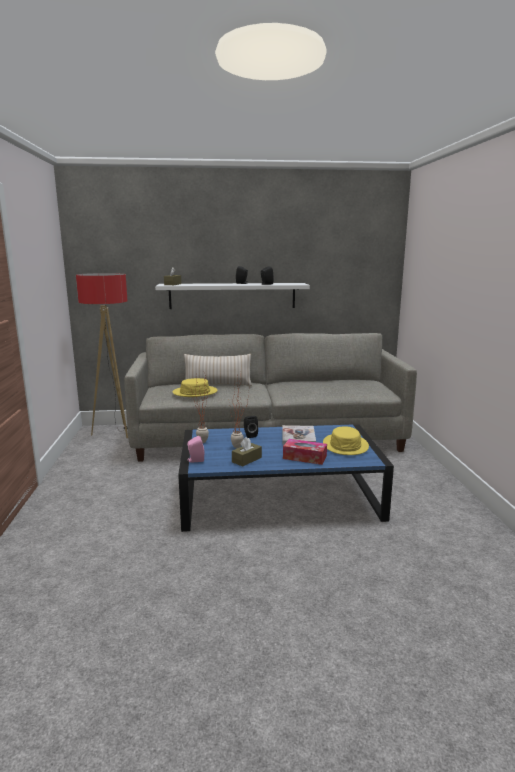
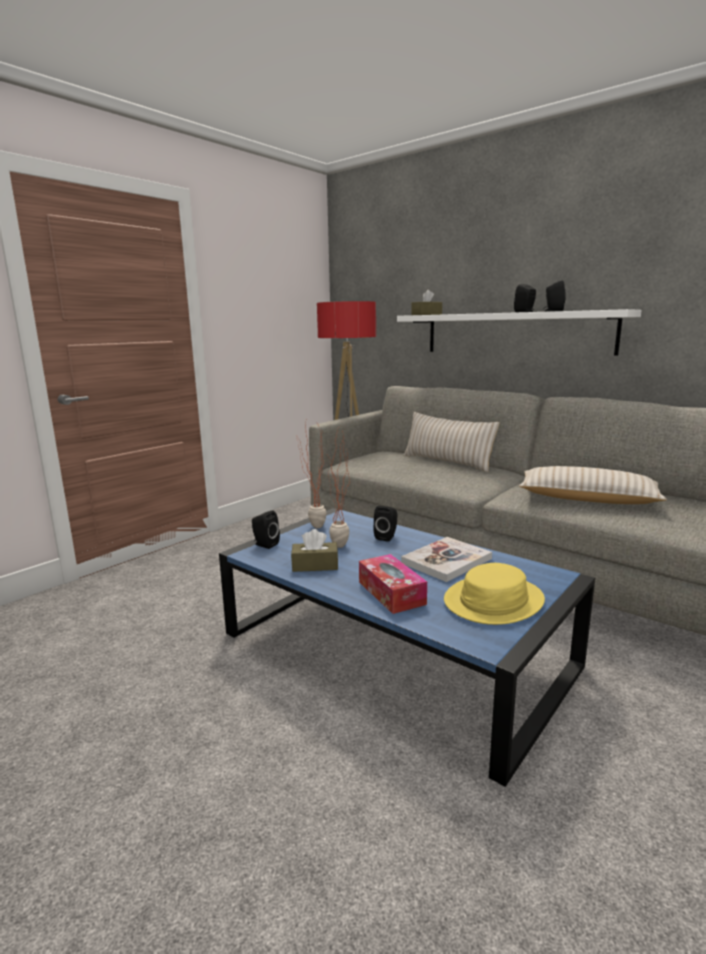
camera: 45 degrees right, 0 degrees up
(195, 392) = (396, 464): yellow hat -> none
(195, 460) = (264, 544): pink speaker -> black speaker
(319, 389) = (587, 499): none -> beige pillow

